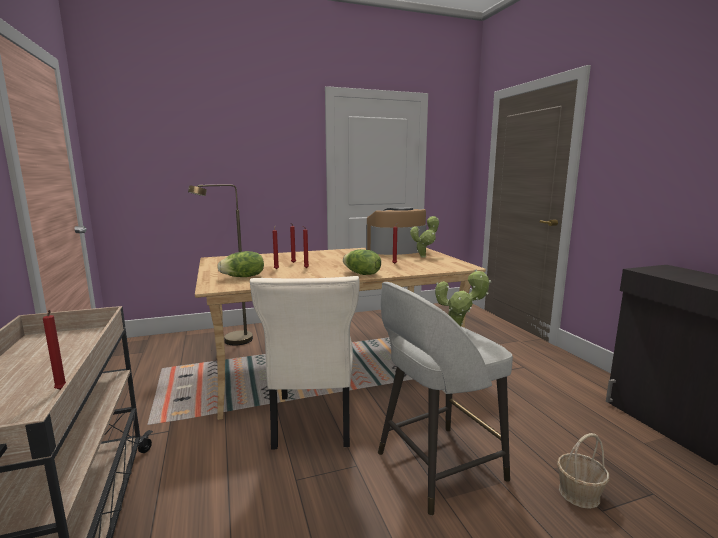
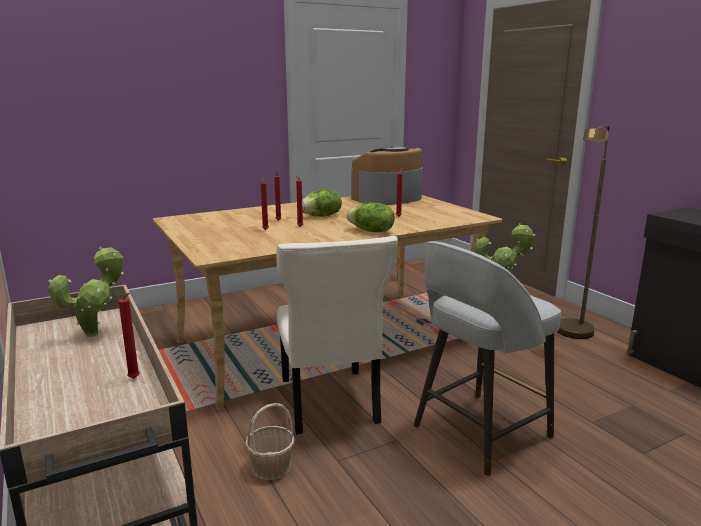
camera: 10 degrees left, 5 degrees up
(232, 342) = (187, 322): brown floor lamp -> brown floor lamp (573, 335)
(243, 277) = (235, 241): lettuce -> lettuce (321, 216)
(424, 256) = (426, 206): potted plant -> potted plant (97, 333)
(578, 493) = (619, 441): basket -> basket (270, 466)

